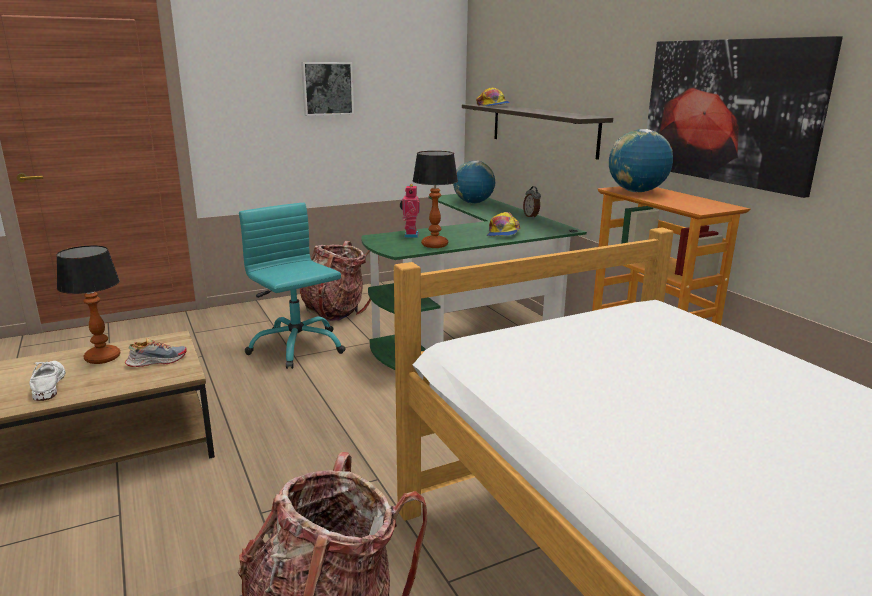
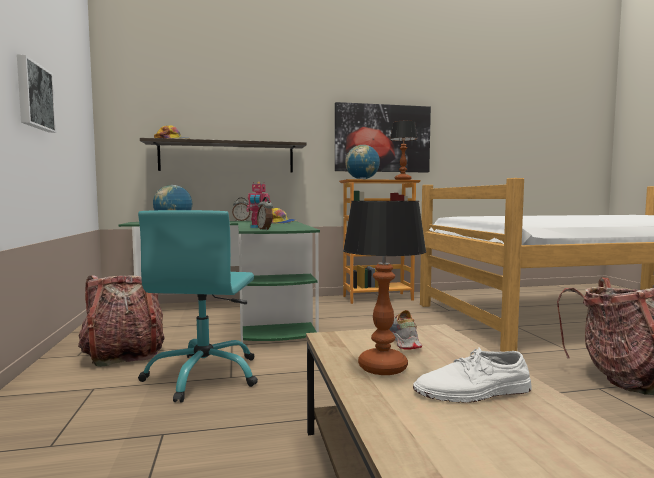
camera: 75 degrees left, 15 degrees down
(296, 347) = (204, 375): turquoise office chair -> turquoise office chair turned 60 degrees counterclockwise
(379, 240) = (265, 229): none -> alarm clock
(434, 245) = (296, 226): table lamp -> table lamp (403, 180)

